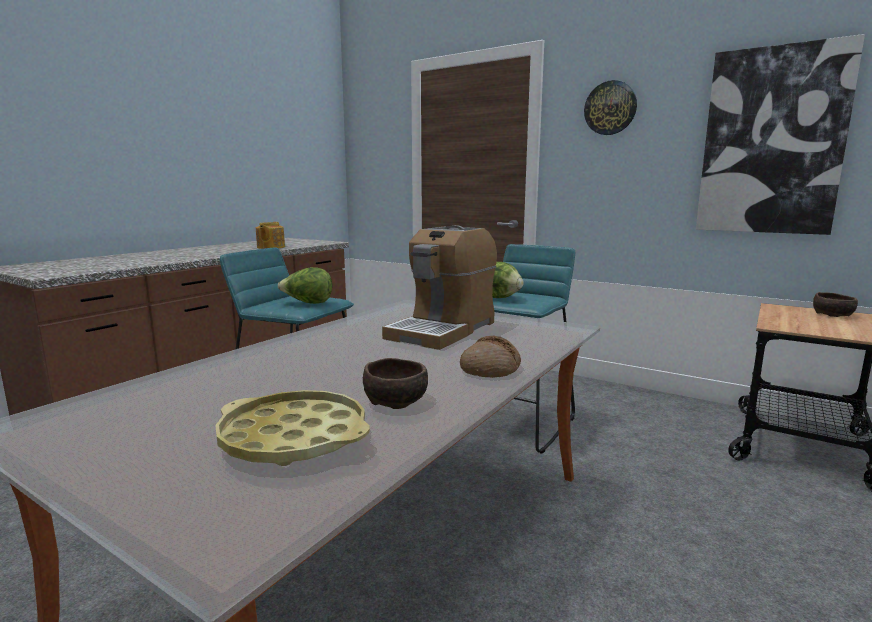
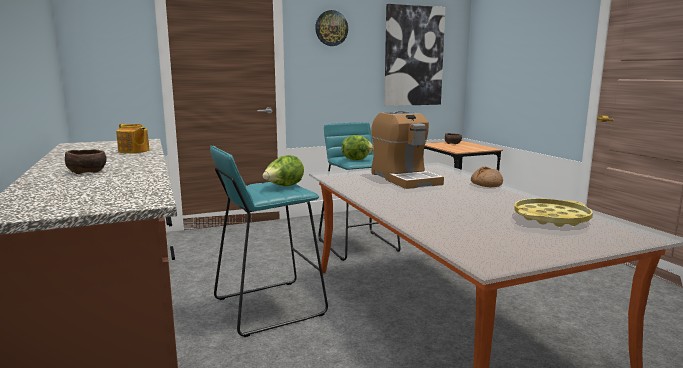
camera: 55 degrees left, 0 degrees up
(397, 400) = (516, 200): brown bowl -> brown bowl (88, 171)

